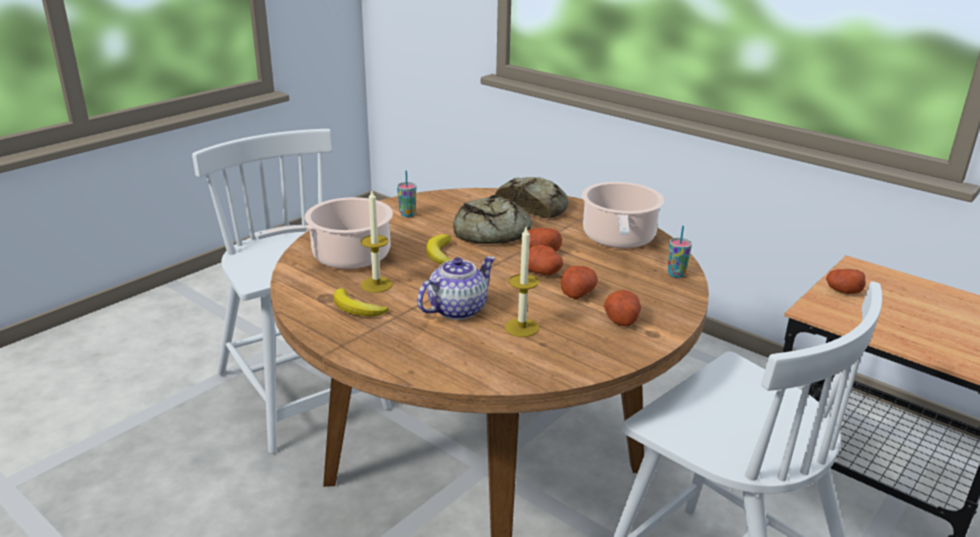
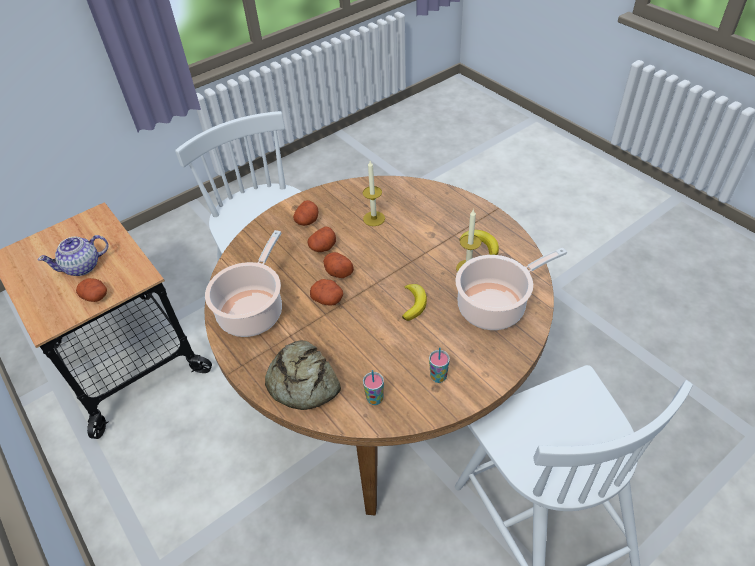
camera: 165 degrees left, 20 degrees up
(456, 310) = (412, 237): teapot -> teapot (83, 267)
(490, 232) = (363, 333): bread -> none
(676, 274) = (239, 260): cup -> cup (375, 399)

